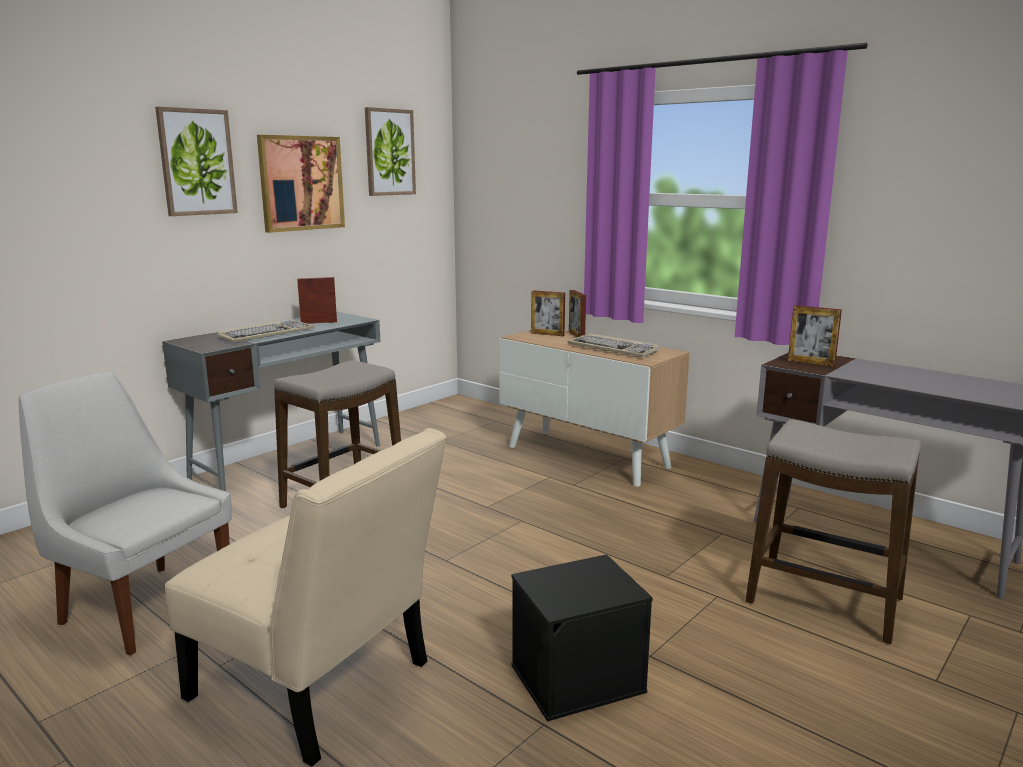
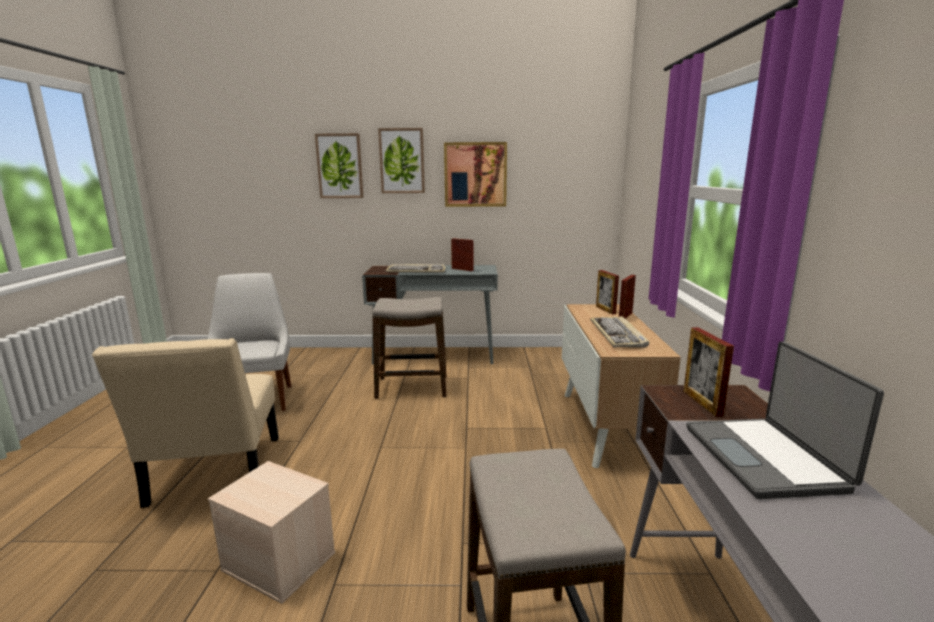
camera: 50 degrees right, 0 degrees up
(389, 152) = (555, 152): picture -> picture (340, 166)
(578, 677) = (281, 561): black storage box -> beige storage box
(895, 375) = (765, 458): none -> laptop

